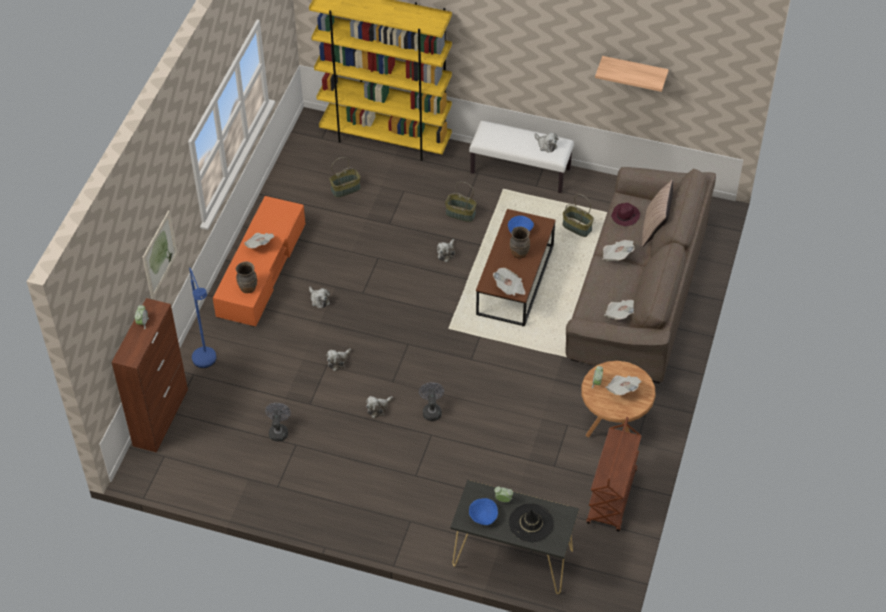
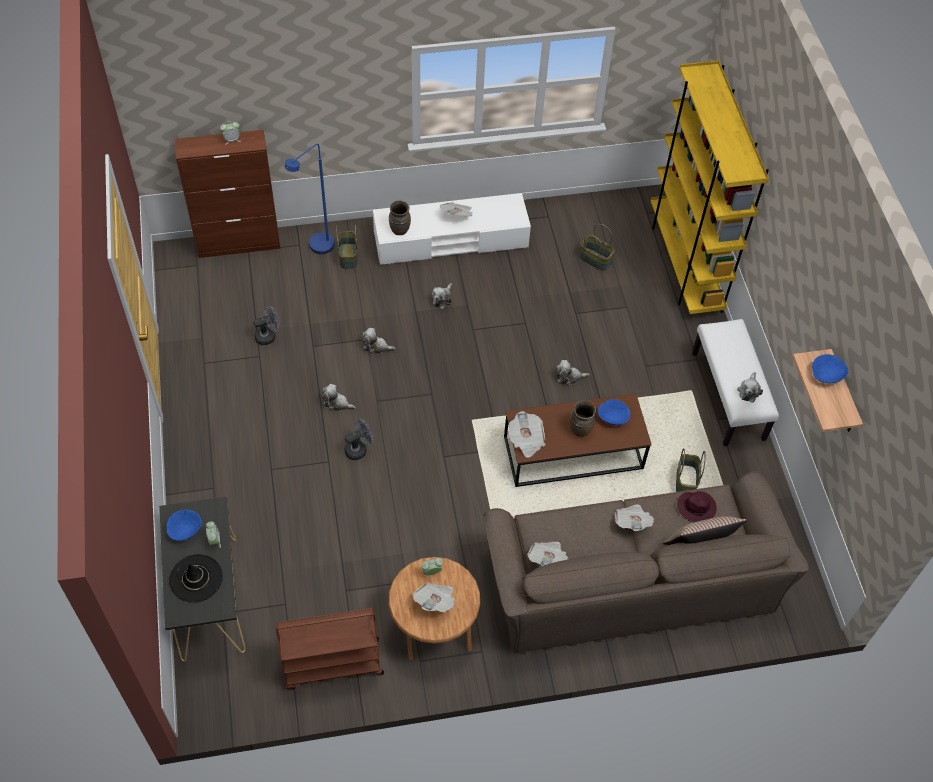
camera: 60 degrees right, 5 degrees up
(159, 254) = (309, 111): picture -> none
(261, 270) = (451, 240): orange tv stand -> white tv stand
(460, 214) = (629, 367): basket -> basket (347, 256)
(622, 68) = (826, 375): none -> blue bowl

